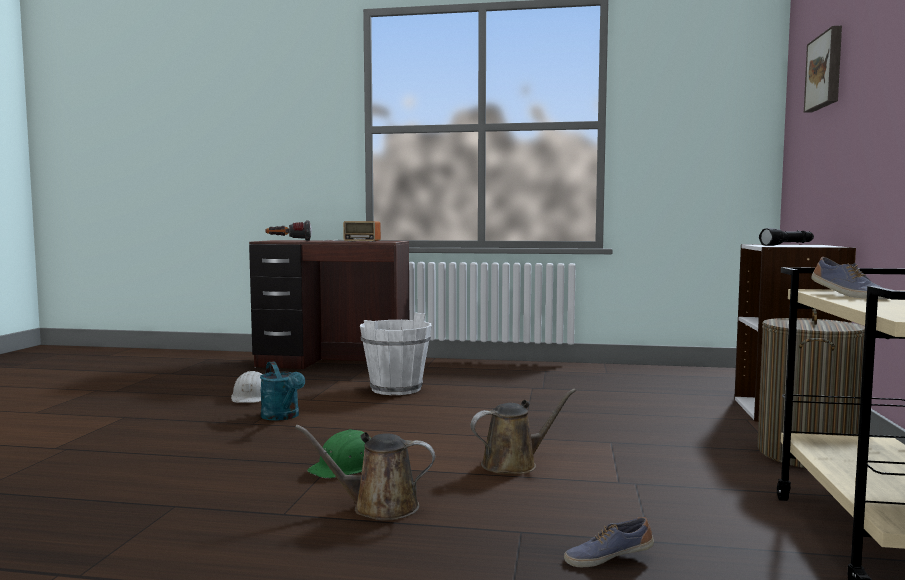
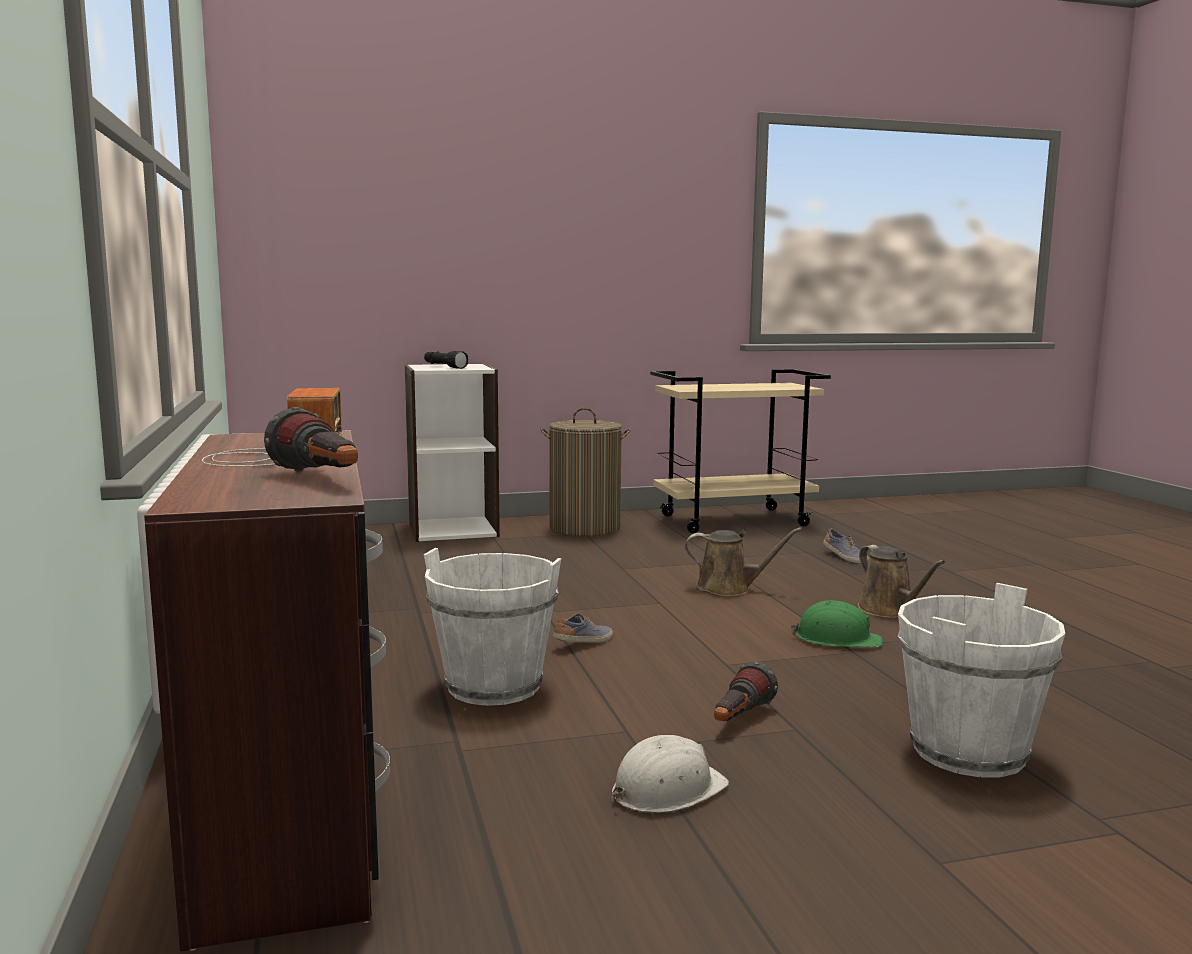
camera: 115 degrees left, 5 degrees up
(159, 447) = (967, 751): none -> white bucket
(283, 417) = (739, 719): turquoise watering can -> flashlight
(514, 464) = (729, 589): brown watering can -> brown watering can turned 150 degrees clockwise
(826, 71) = (372, 181): picture -> none
(847, 295) = (715, 388): shoe -> shoe (584, 643)

